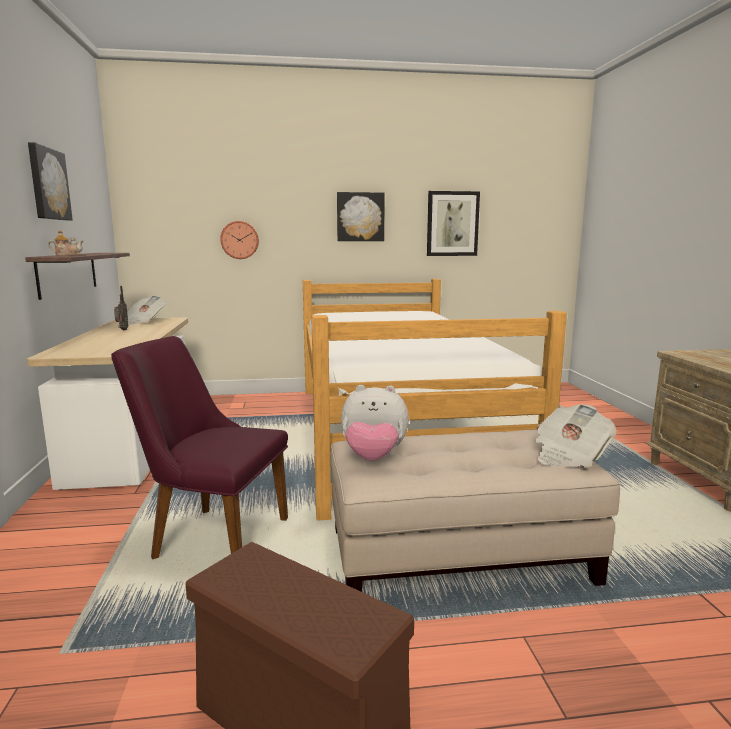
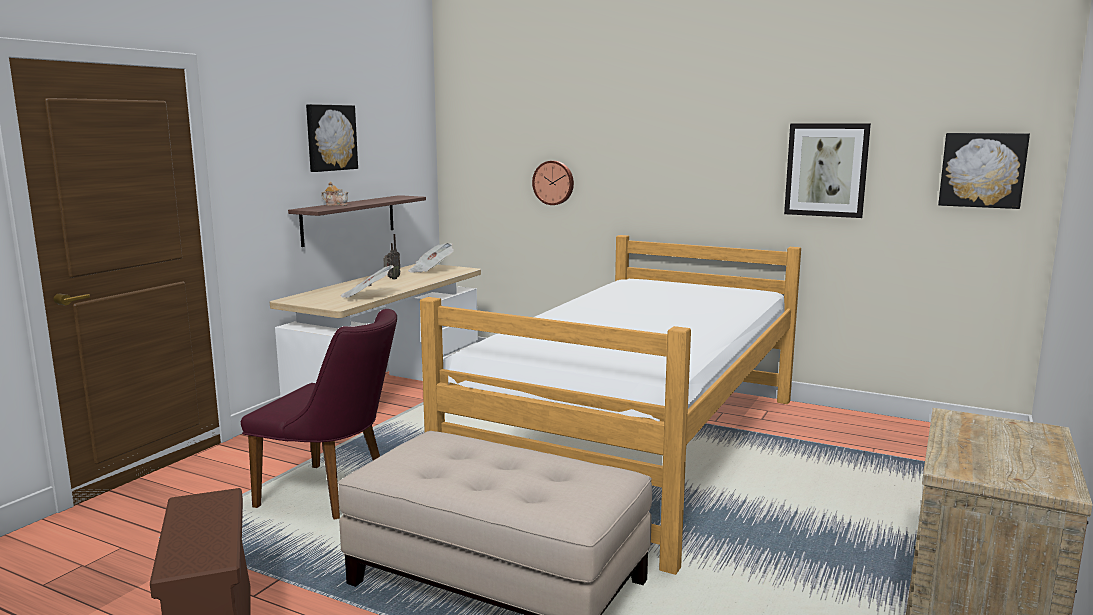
camera: 35 degrees right, 0 degrees up
(210, 537) = (334, 494): purple chair -> purple chair turned 150 degrees clockwise
(360, 217) = (695, 158): picture -> picture (982, 170)
(373, 457) = (415, 452): plush toy -> none
(569, 456) = (582, 503): newspaper -> newspaper (366, 296)

